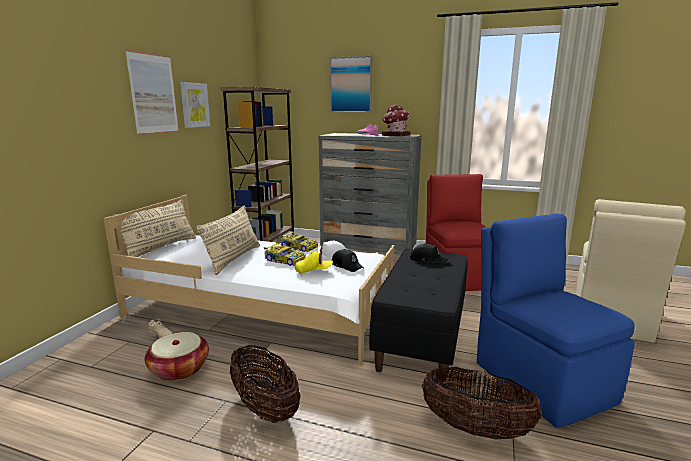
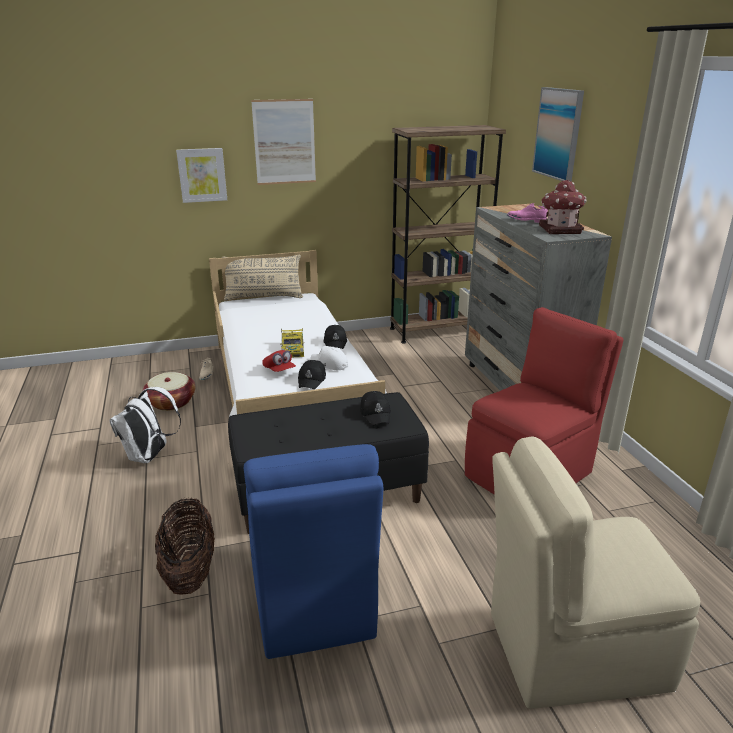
camera: 55 degrees right, 10 degrees up
(194, 105) = (346, 151): picture -> picture (202, 175)
(234, 259) = (270, 330): beige pillow -> none
(265, 408) = (149, 456): basket -> white backpack
(298, 247) = (335, 342): toy car -> black cap
(314, 271) = (279, 370): yellow cap -> red cap
(540, 380) = (311, 599): blue chair -> blue chair turned 135 degrees clockwise

